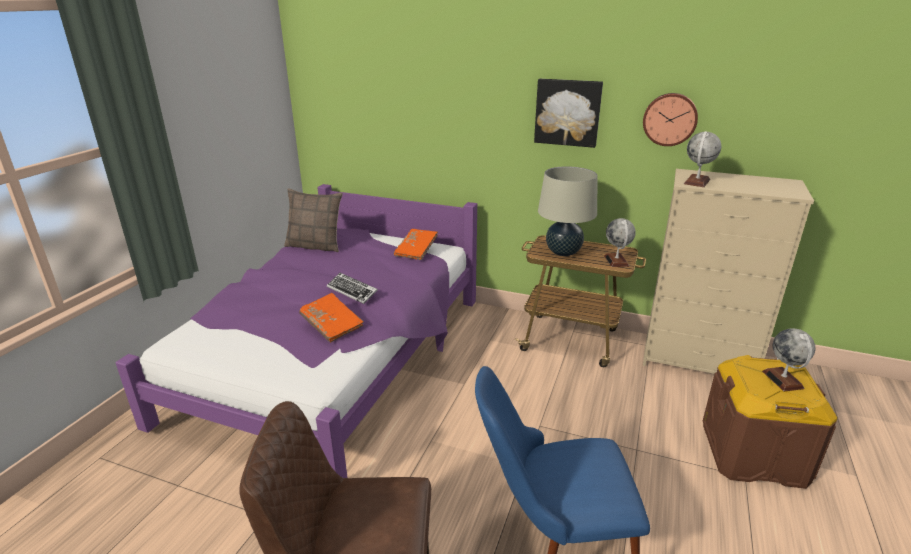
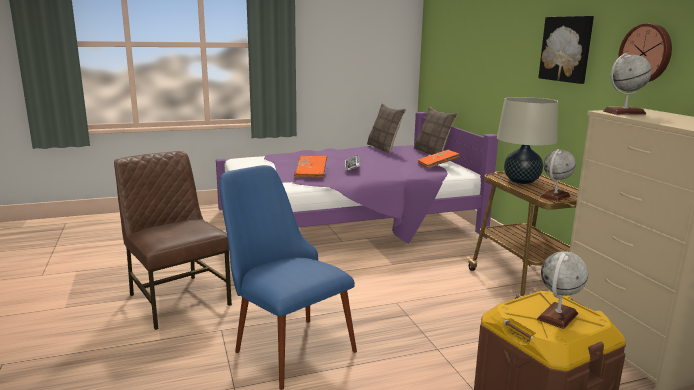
camera: 50 degrees right, 10 degrees down
(370, 233) = (432, 153): none -> pillow

